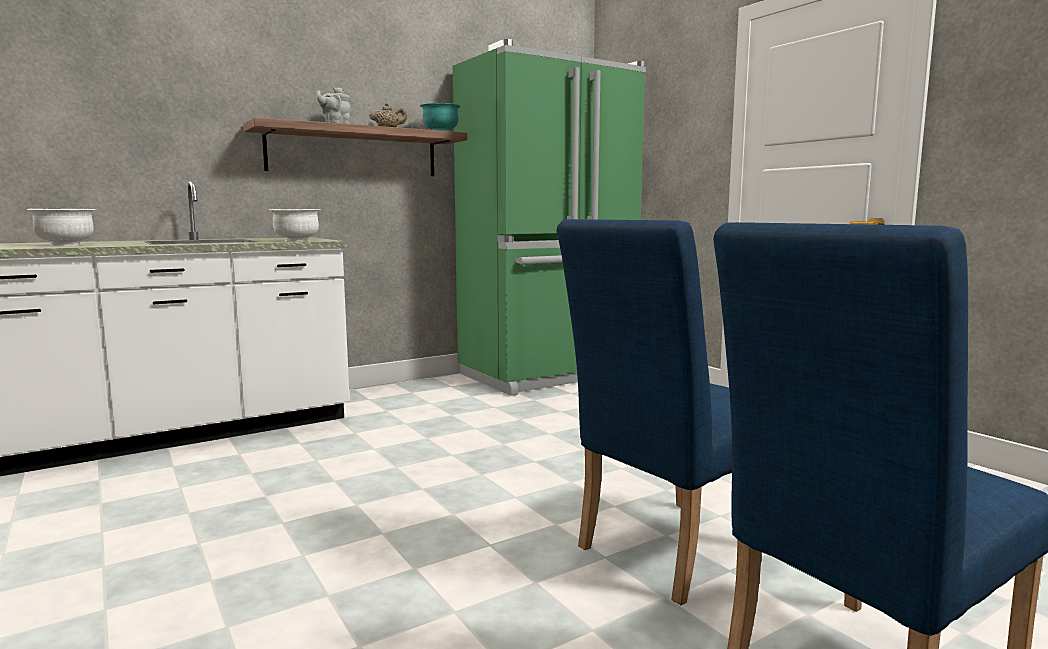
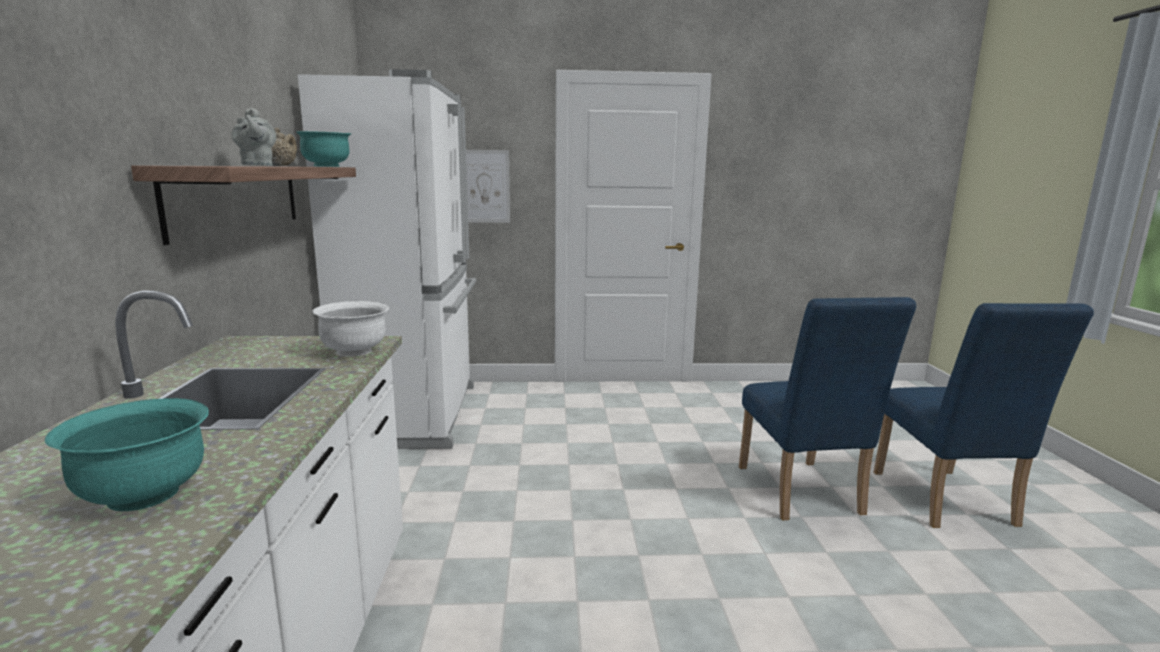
camera: 60 degrees left, 5 degrees up
(65, 245) = (145, 495): white bowl -> turquoise bowl
(551, 375) = (416, 414): green fridge -> white fridge
(670, 156) = (485, 186): none -> picture

